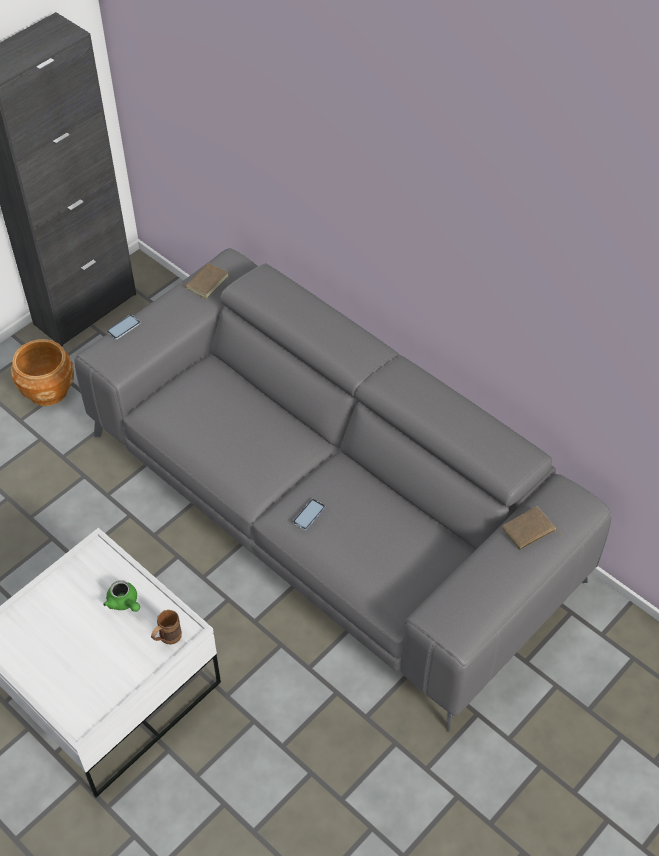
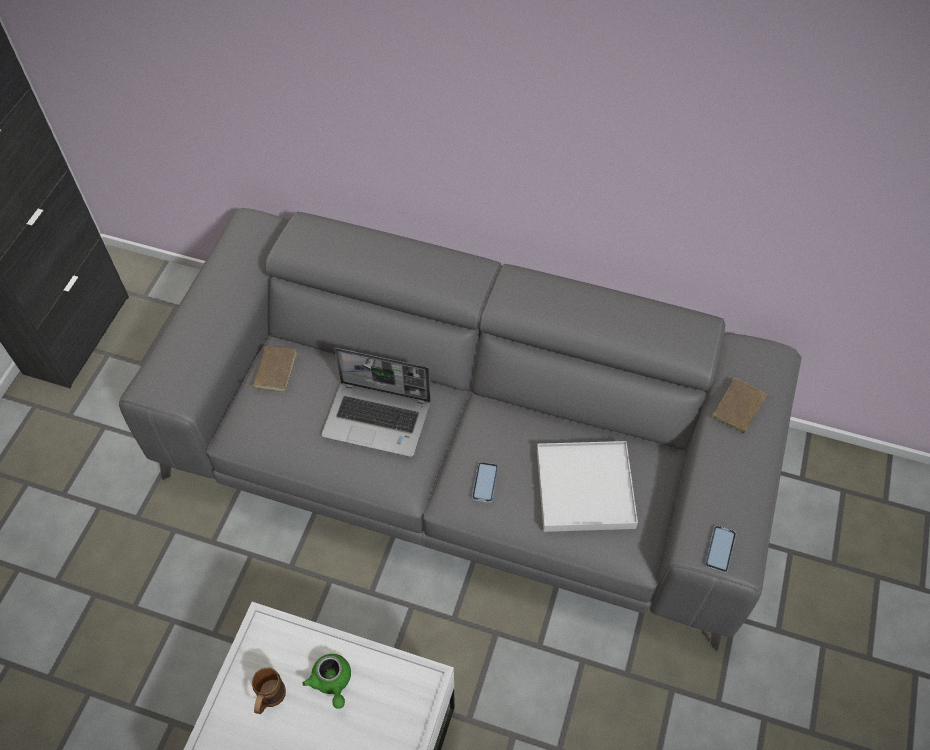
camera: 25 degrees left, 5 degrees up
(48, 390) = (80, 445): brown planter -> none
(123, 327) = (164, 345): phone -> phone (720, 549)
(124, 603) = (332, 682): green teapot -> green teapot turned 45 degrees clockwise
(167, 639) = (407, 705): brown mug -> brown mug (269, 700)
(206, 282) = (234, 256): brown book -> brown book (273, 370)
(255, 440) = (378, 419): none -> laptop
(383, 548) = (585, 488): none -> white tray

